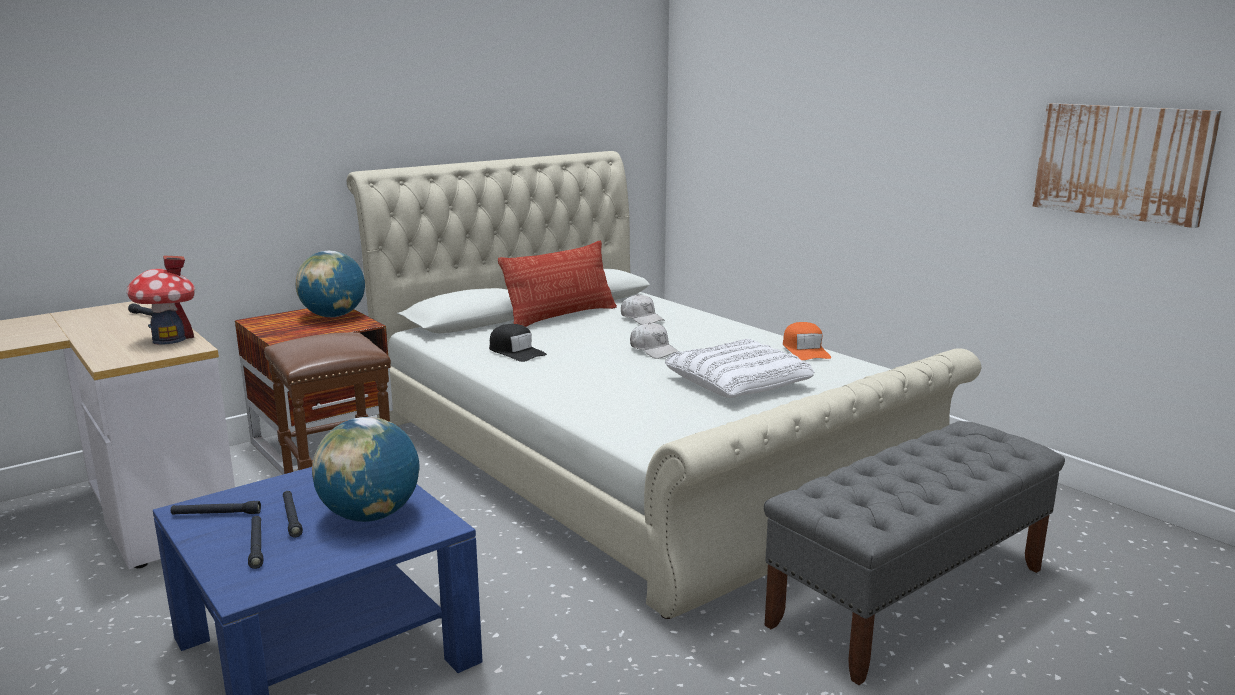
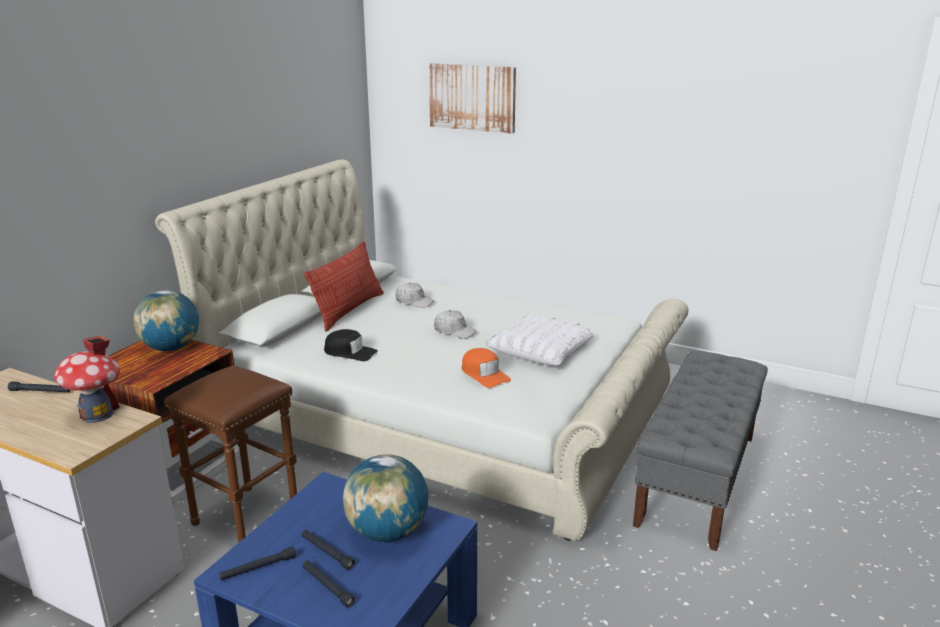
camera: 25 degrees left, 5 degrees up
(805, 350) = (556, 311): orange cap -> orange cap (484, 374)
(1121, 162) = (755, 162): picture -> picture (472, 97)

